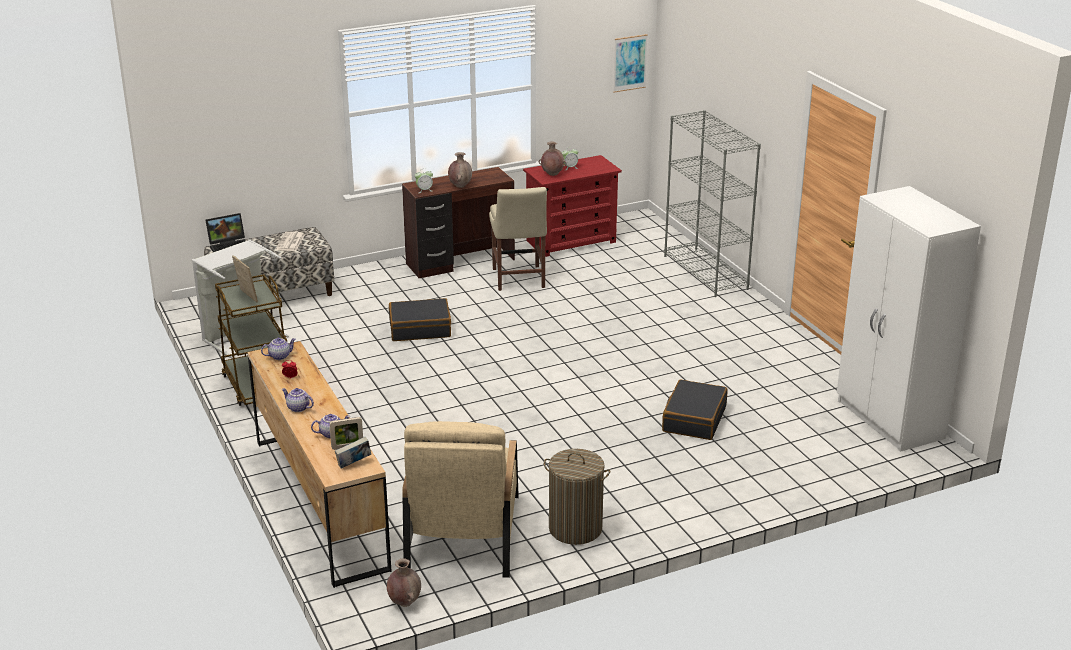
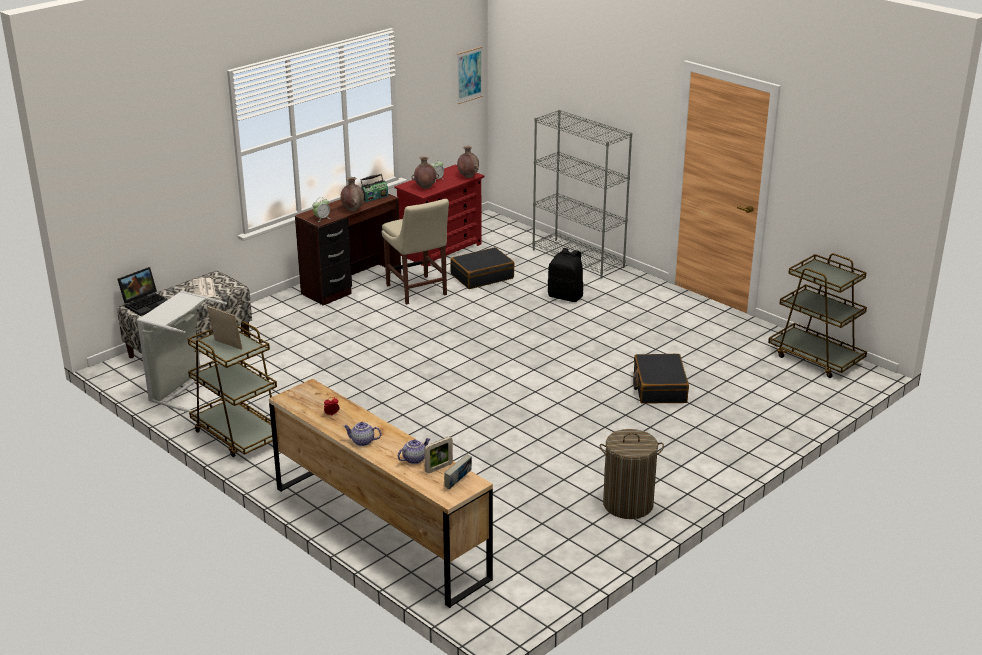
camera: 20 degrees left, 0 degrees up
(279, 356) = (304, 396): teapot -> none
(404, 602) = (525, 605): brown vase -> brown vase (468, 176)
(420, 329) = (358, 352): black suitcase -> black suitcase (482, 276)
(462, 533) = (532, 531): beige armchair -> none
(490, 177) = (374, 197): none -> radio
(664, 309) = (566, 296): none -> black backpack
(889, 420) = (816, 358): white wardrobe -> brown cart

